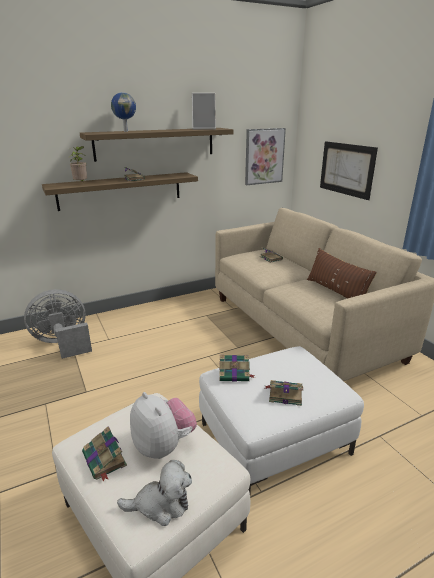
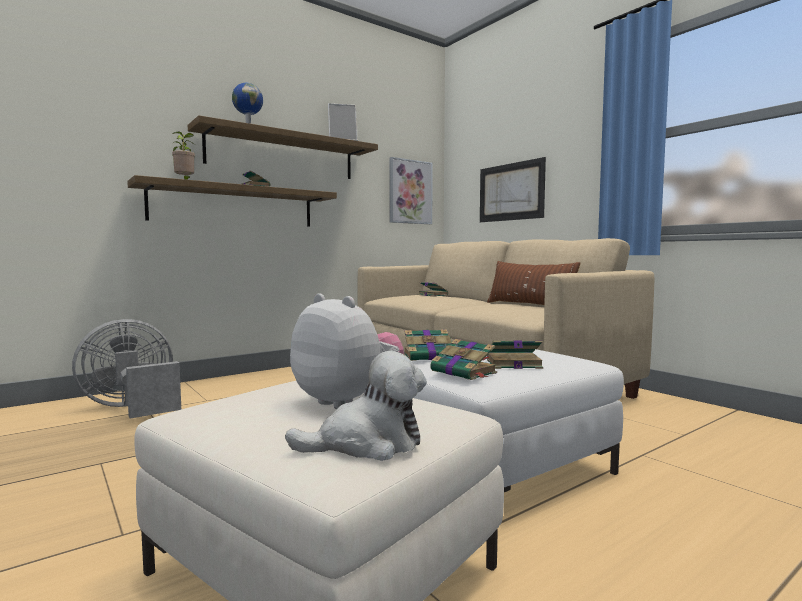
camera: 10 degrees left, 20 degrees down
(105, 460) = (245, 417): book -> book (464, 372)

